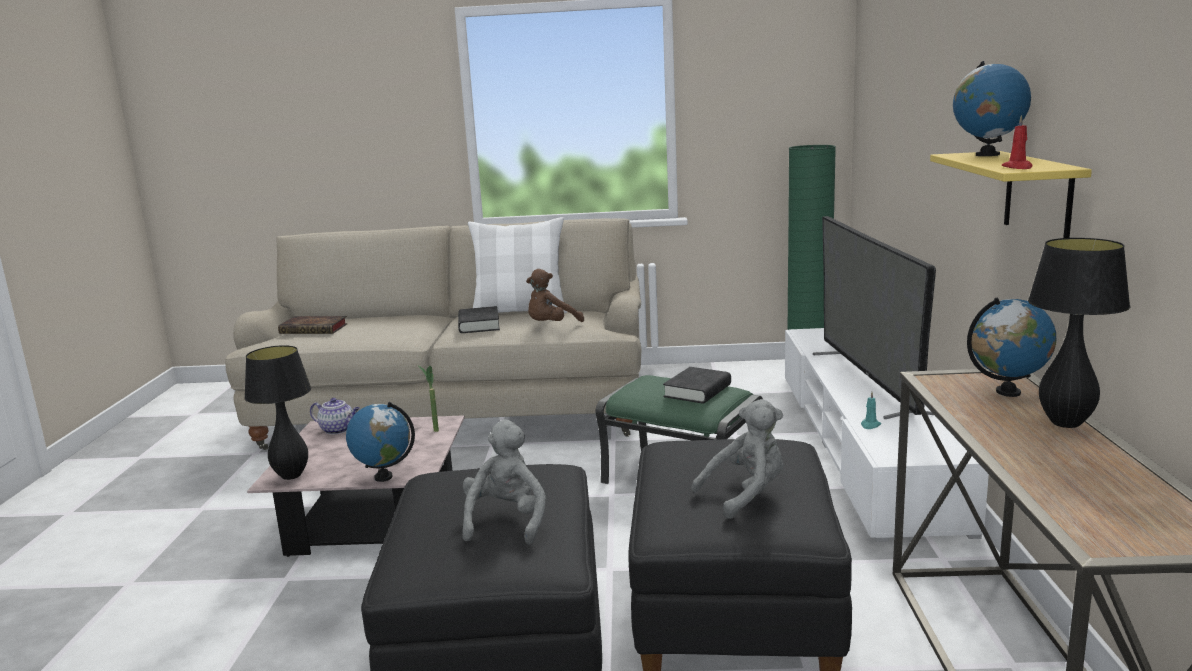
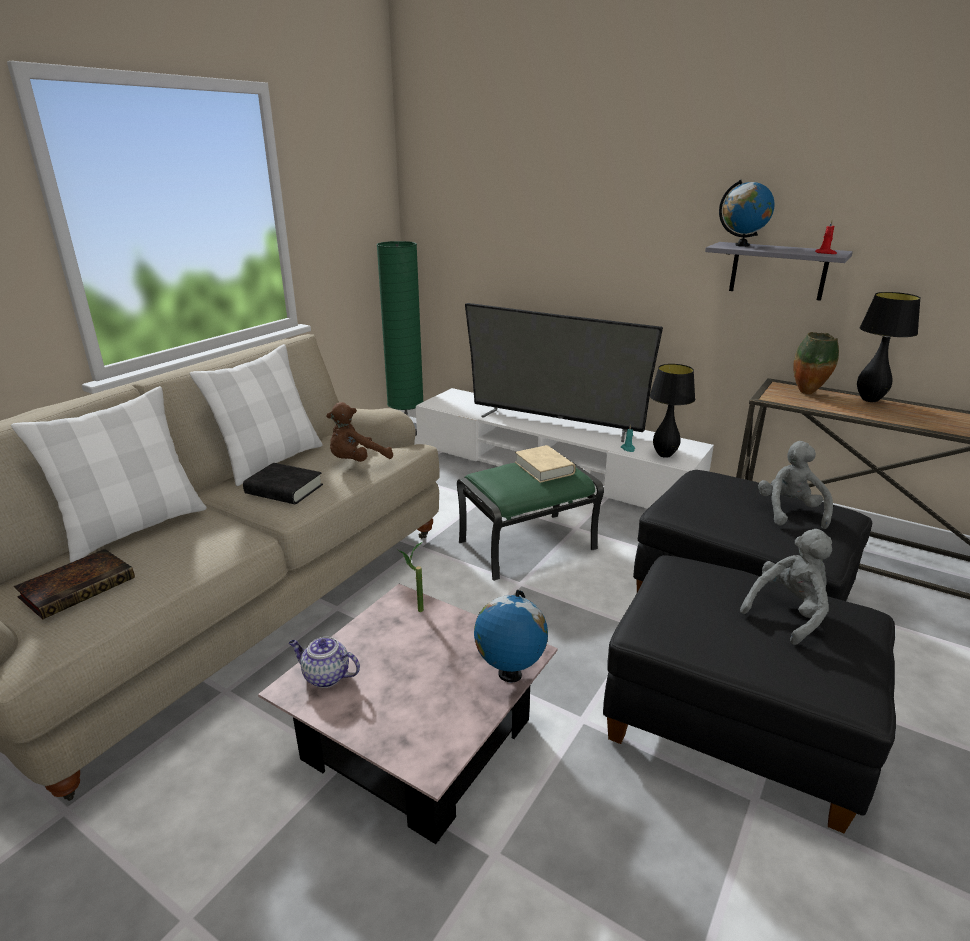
camera: 60 degrees left, 10 degrees up
(291, 476) = (433, 747): black table lamp -> black table lamp (664, 455)
(338, 430) = (325, 676): teapot -> teapot turned 120 degrees counterclockwise
(390, 317) = (134, 527): none -> white pillow
(506, 522) = (788, 613): grey plush toy -> grey plush toy turned 105 degrees clockwise
(551, 326) = (357, 462): brown plush toy -> brown plush toy turned 60 degrees clockwise
(697, 391) = (544, 468): black book -> beige book
(1008, 392) = (808, 393): globe -> vase
(1038, 197) = (778, 271): yellow shelf -> grey shelf

